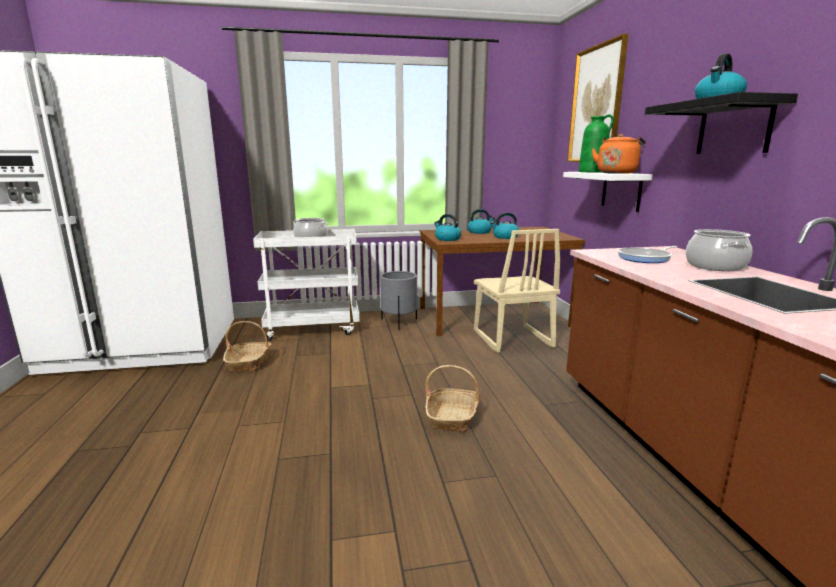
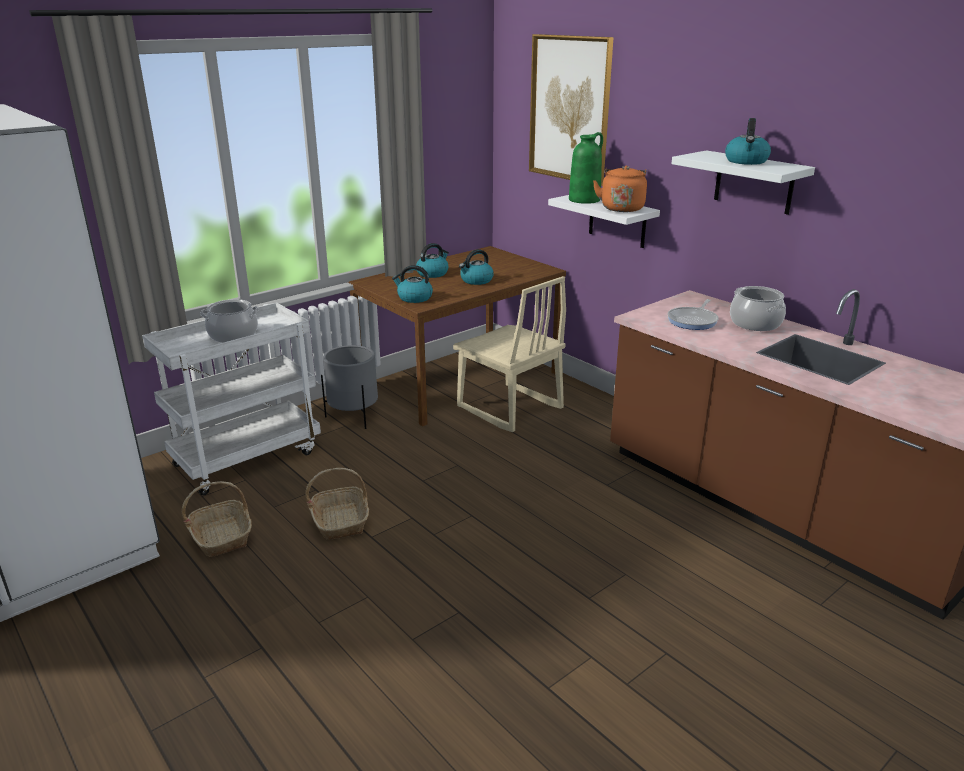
camera: 30 degrees left, 10 degrees up
(452, 417) = (536, 527): basket -> basket (340, 521)
(734, 127) = (754, 182): black shelf -> white shelf

